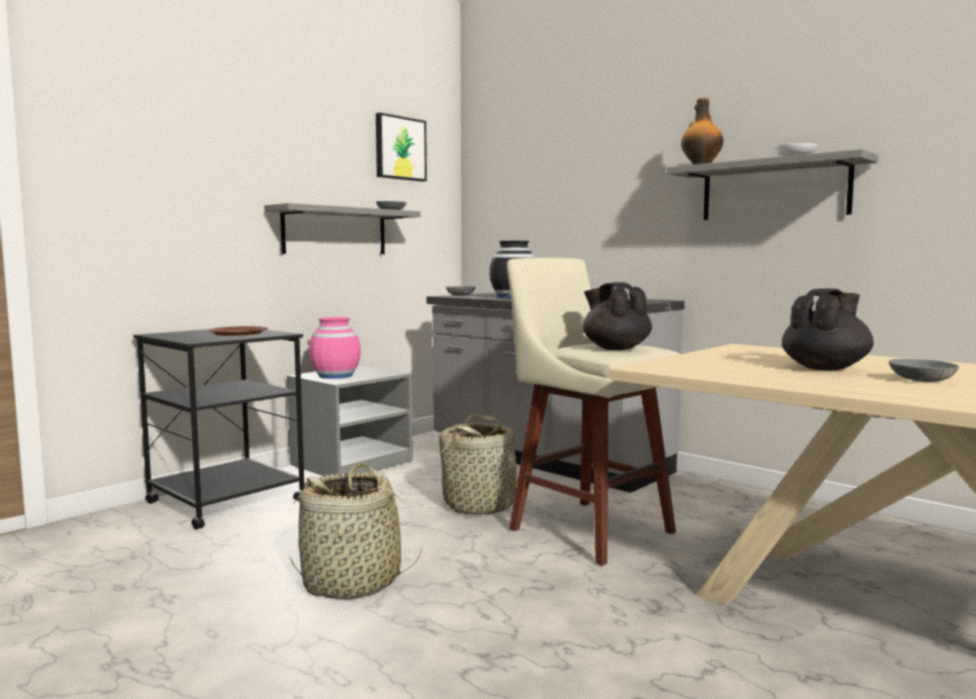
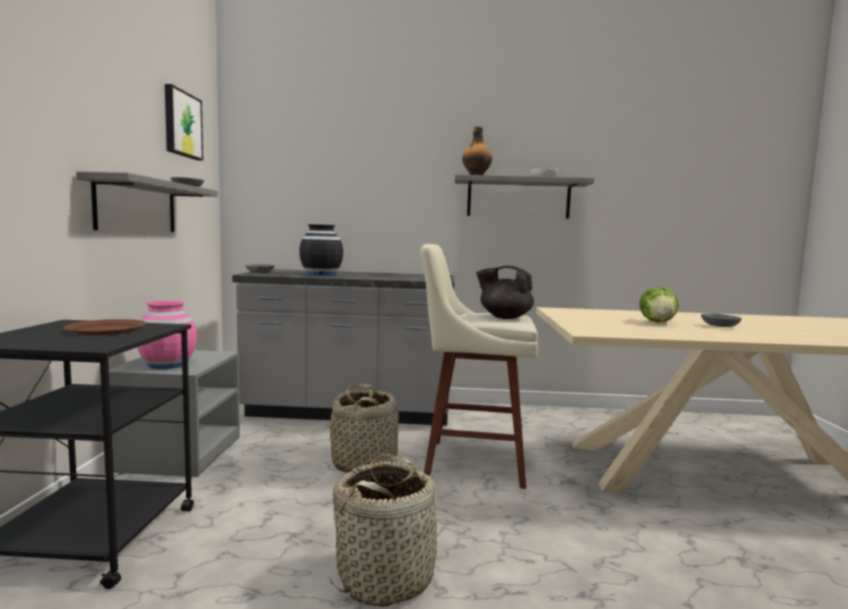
camera: 40 degrees left, 0 degrees up
(825, 368) = (657, 322): black teapot -> lettuce

